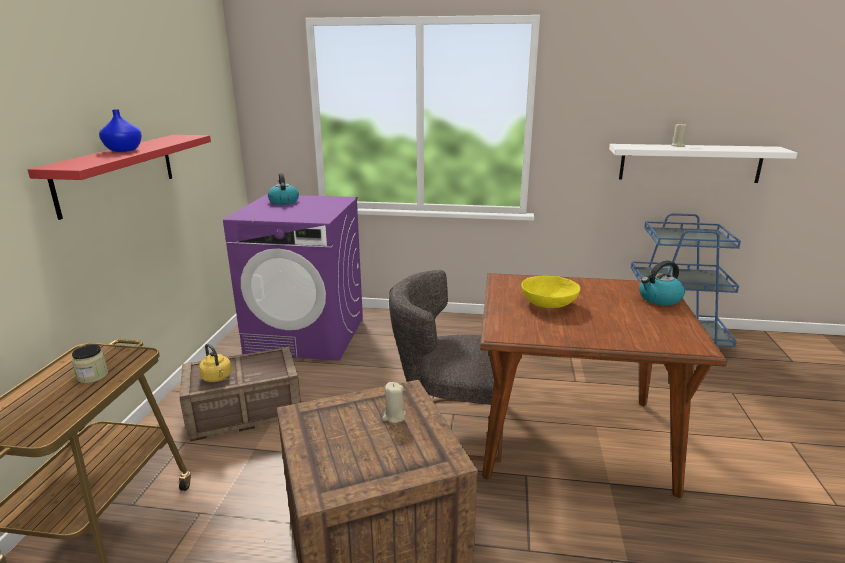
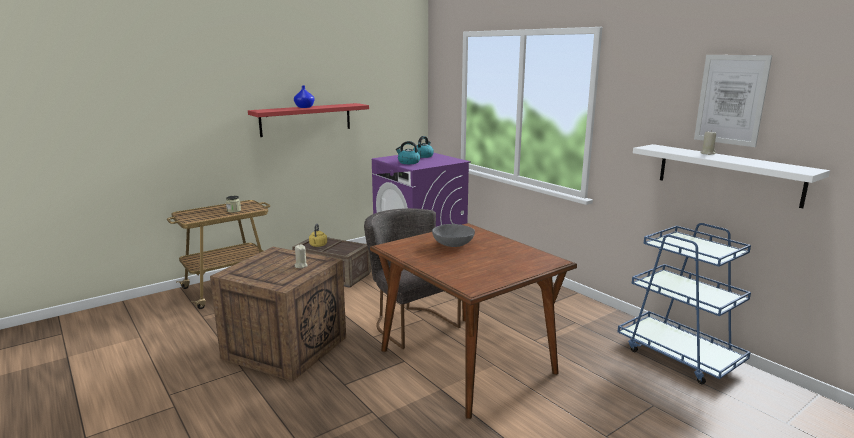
camera: 45 degrees right, 5 degrees down
(549, 304) = (453, 244): yellow bowl -> grey bowl
(659, 299) = (530, 265): kettle -> kettle (408, 162)
(694, 91) = (731, 100): none -> picture

